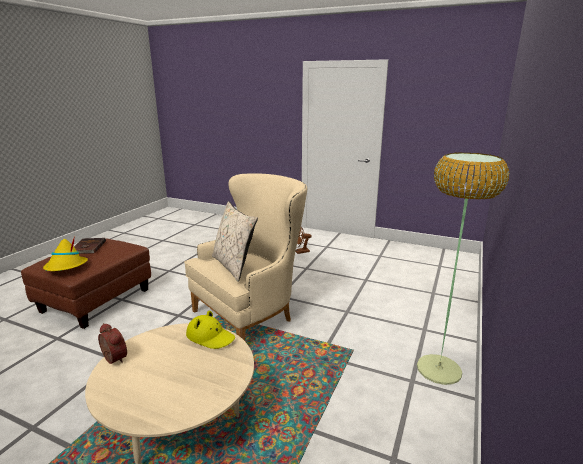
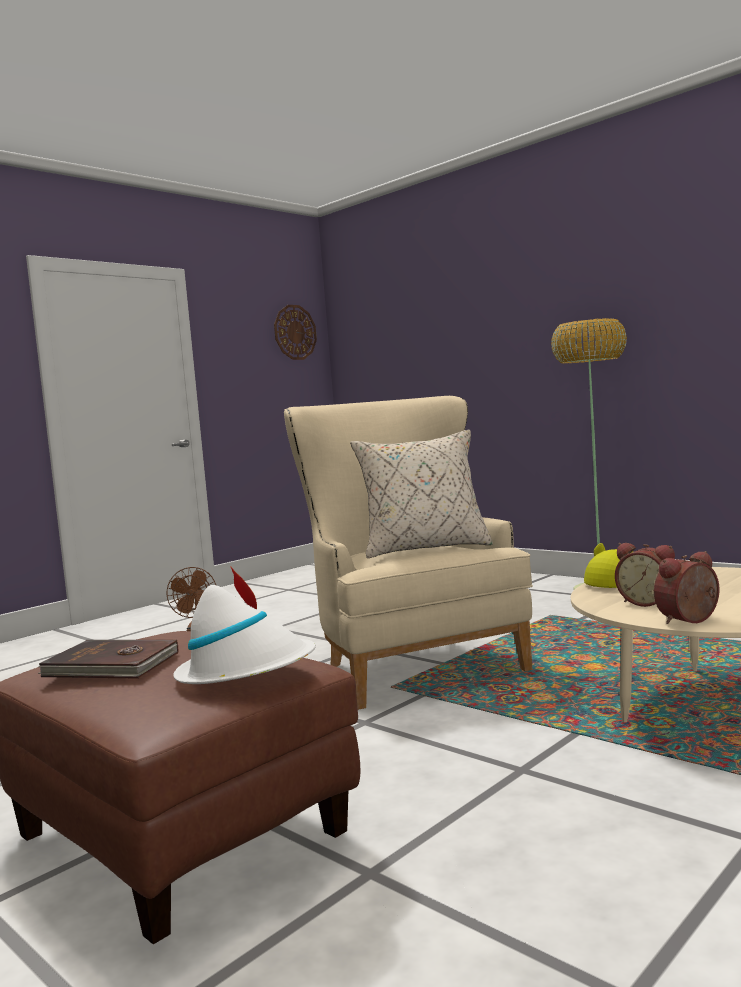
camera: 70 degrees left, 15 degrees down
(66, 267) = (246, 671): yellow hat -> white hat
(156, 346) = (648, 603): none -> alarm clock
(471, 98) = (295, 332): none -> wall clock

